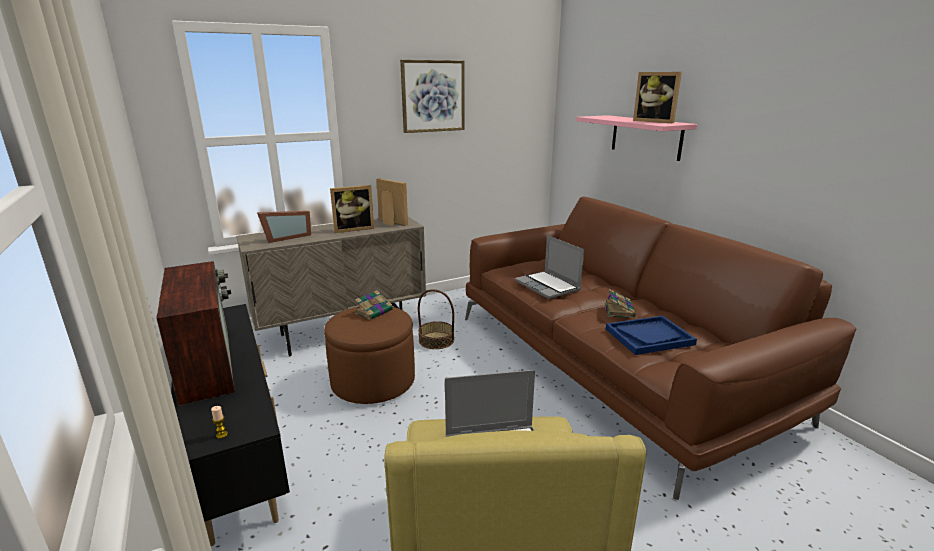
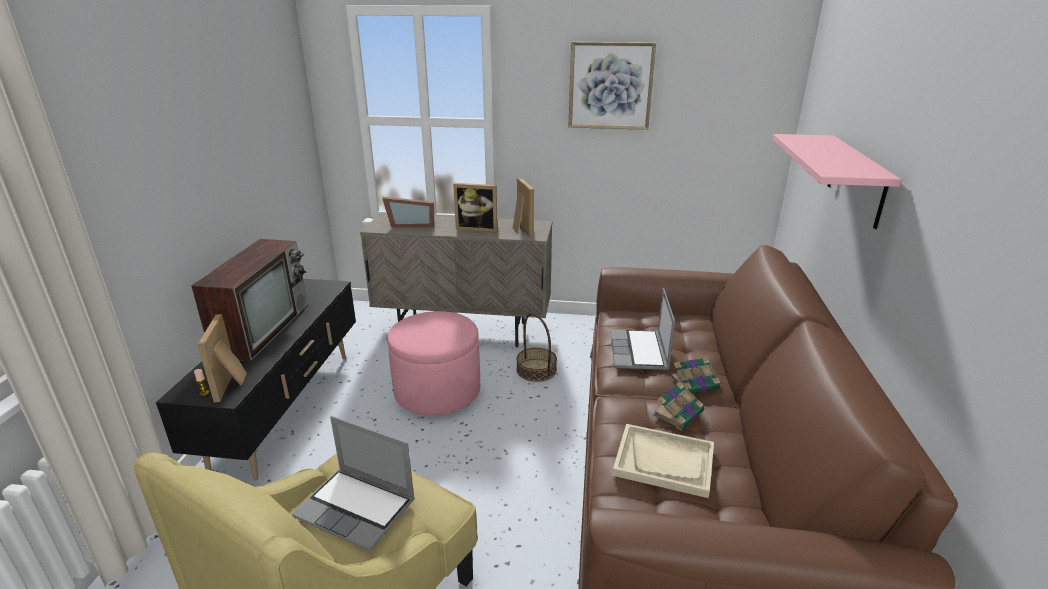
camera: 35 degrees right, 5 degrees up
(373, 381) = (437, 391): brown ottoman -> pink ottoman
(374, 311) = (448, 322): book -> book (695, 384)
(649, 337) = (664, 461): blue tray -> beige tray
(655, 121) = (849, 163): picture frame -> picture frame (232, 384)

